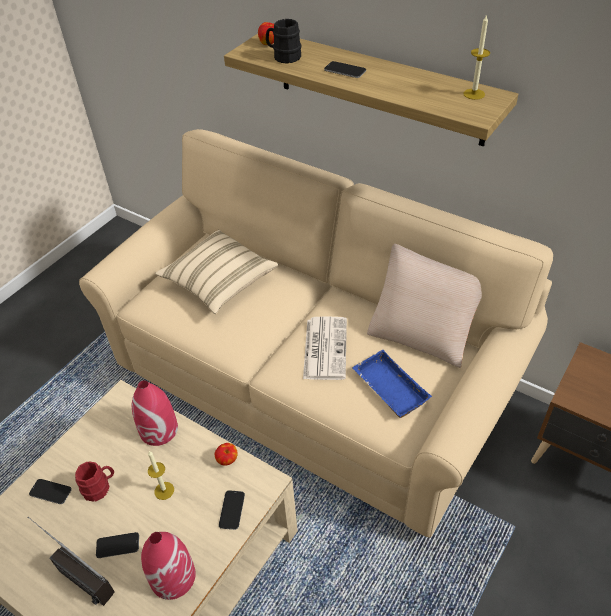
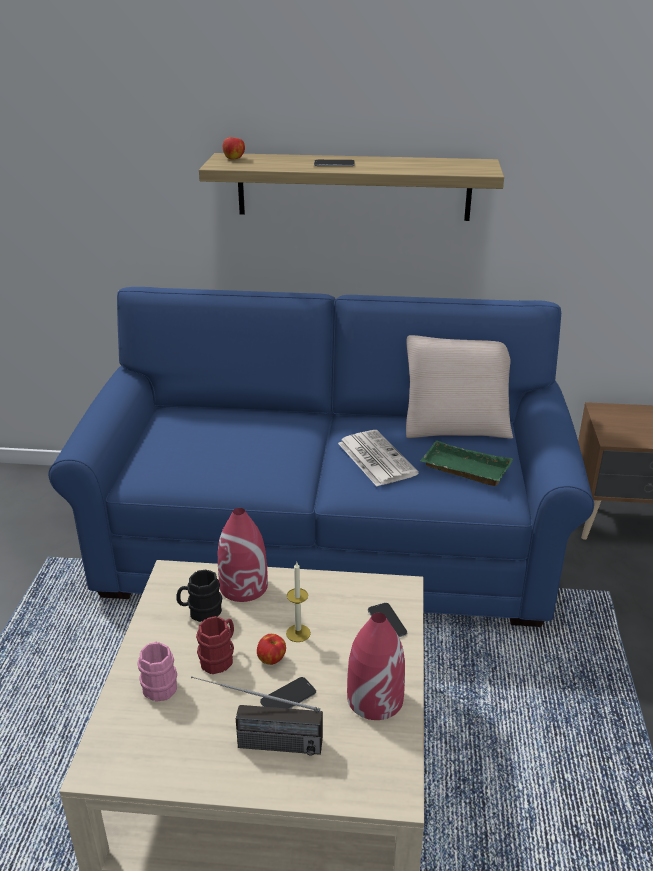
camera: 30 degrees left, 15 degrees down
(50, 492) = (159, 683): phone -> pink mug
(219, 282) = (214, 438): beige pillow -> none
(227, 460) = (344, 585): apple -> apple (272, 659)
(284, 57) = (263, 164): black mug -> black mug (200, 612)
(310, 384) = (327, 546): beige sofa -> blue sofa
(388, 388) = (463, 470): blue tray -> green tray
(474, 94) = (464, 163): candle -> none

